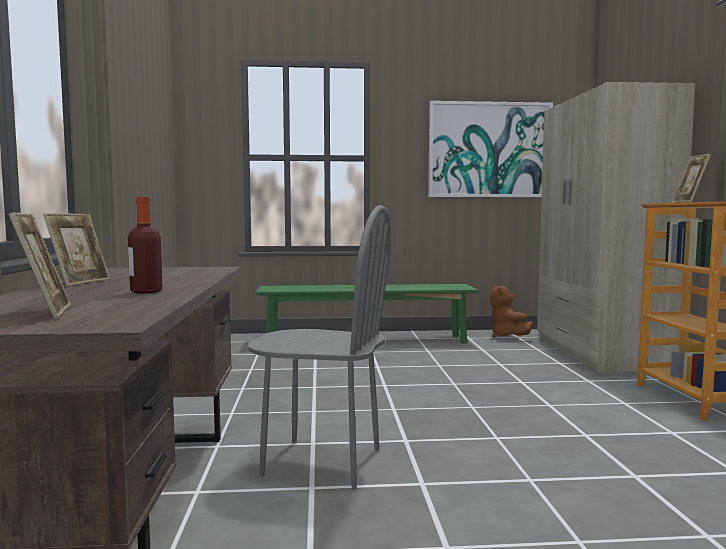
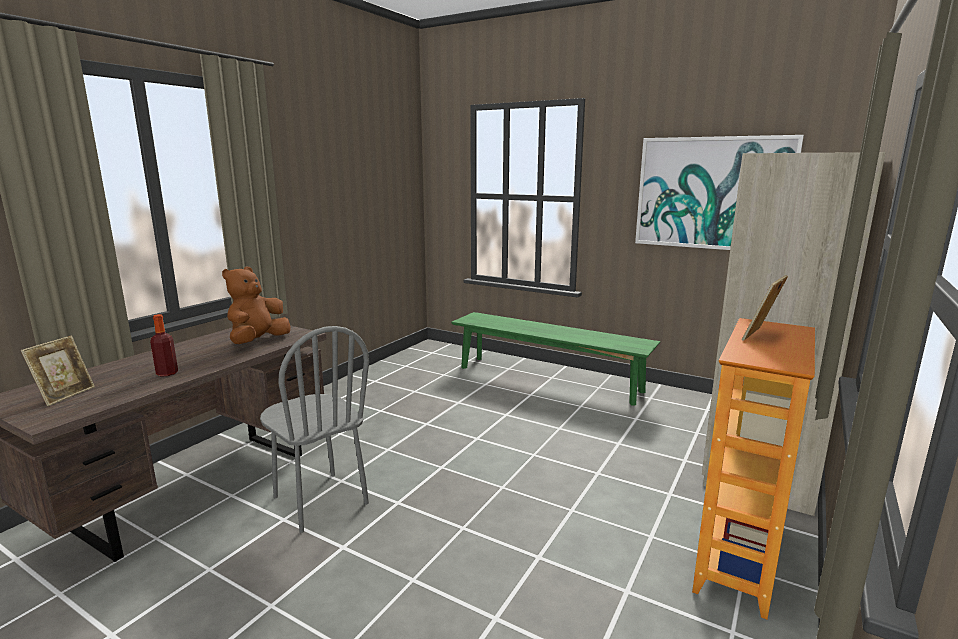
camera: 35 degrees right, 10 degrees up
(80, 282) = (181, 348): picture frame -> none
(507, 336) = (696, 406): brown plush toy -> brown plush toy (258, 341)

